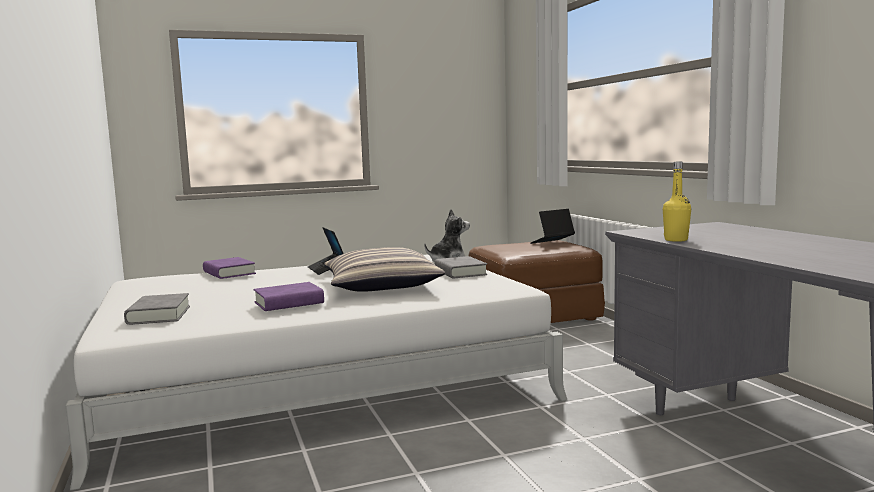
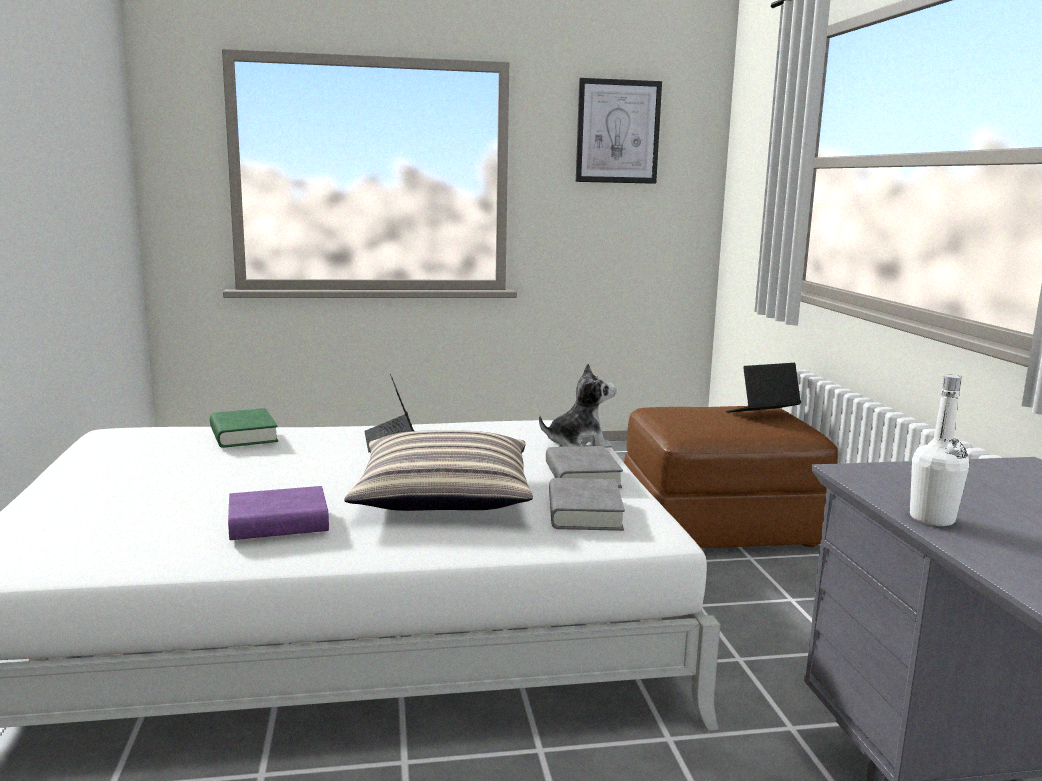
camera: 10 degrees right, 5 degrees up
(159, 315) = (82, 524): grey book -> grey book (584, 512)
(229, 273) = (243, 435): purple book -> green book
(436, 78) = (617, 132): none -> picture
(676, 240) = (932, 519): yellow bottle -> white bottle

